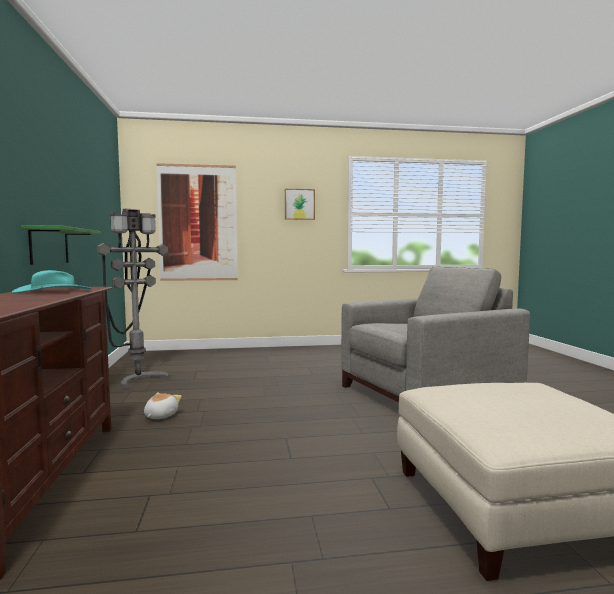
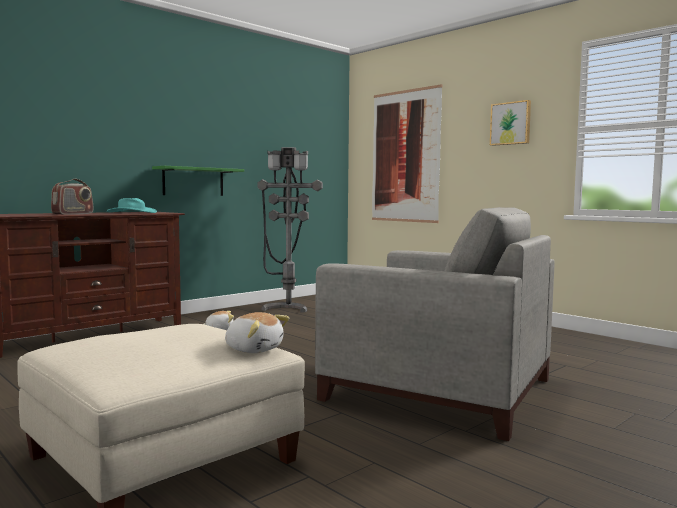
camera: 55 degrees right, 0 degrees up
(27, 300) = (73, 214): none -> radio
(535, 386) = (254, 349): none -> plush toy

